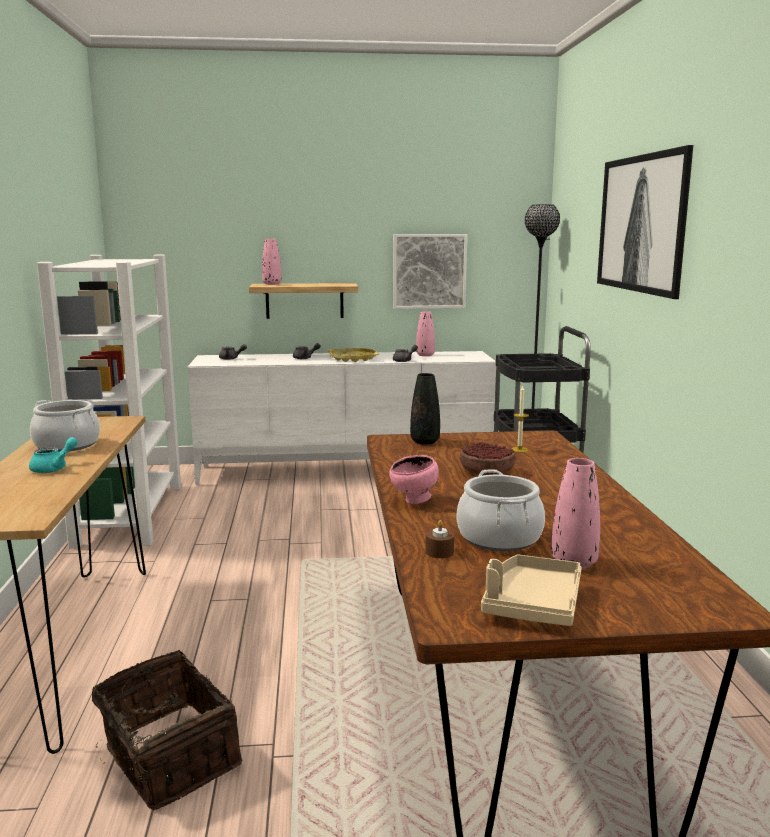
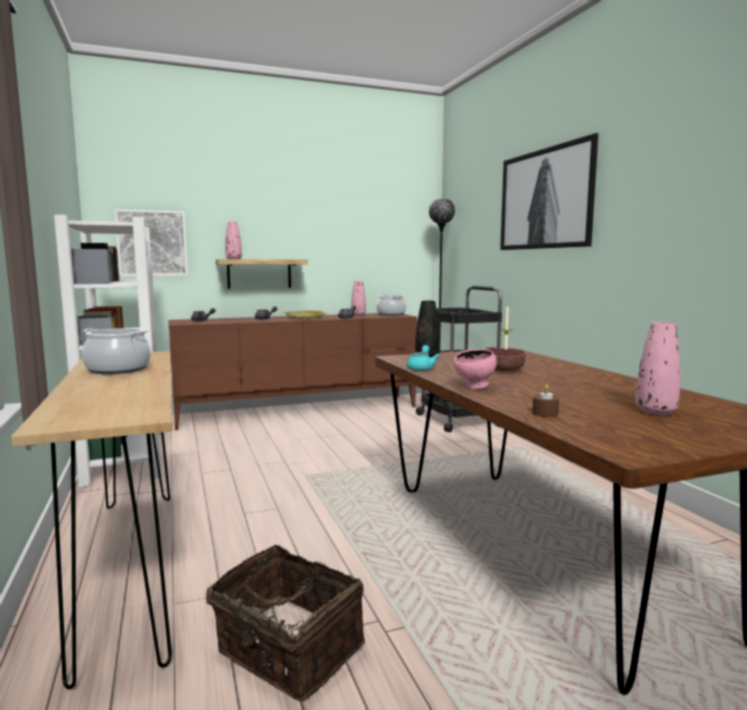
camera: 15 degrees left, 5 degrees down
(54, 468) = (125, 383): turquoise teapot -> turquoise teapot (422, 368)
(346, 471) = (299, 411): white cabinet -> brown cabinet
(429, 271) = (356, 251): picture -> picture (152, 243)
(499, 537) = (575, 402): cooking pot -> cooking pot (391, 314)
(532, 604) = (670, 436): beige tray -> none

